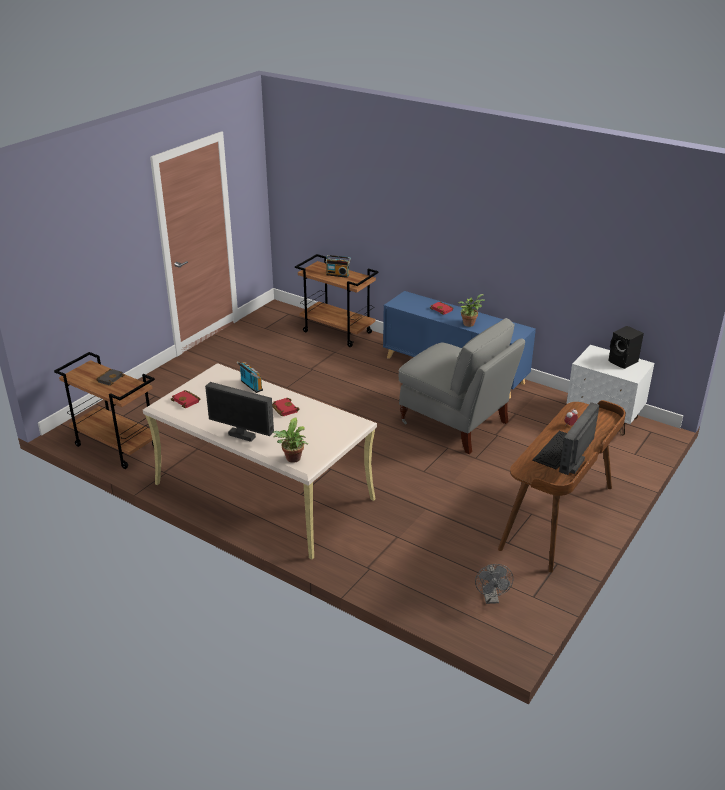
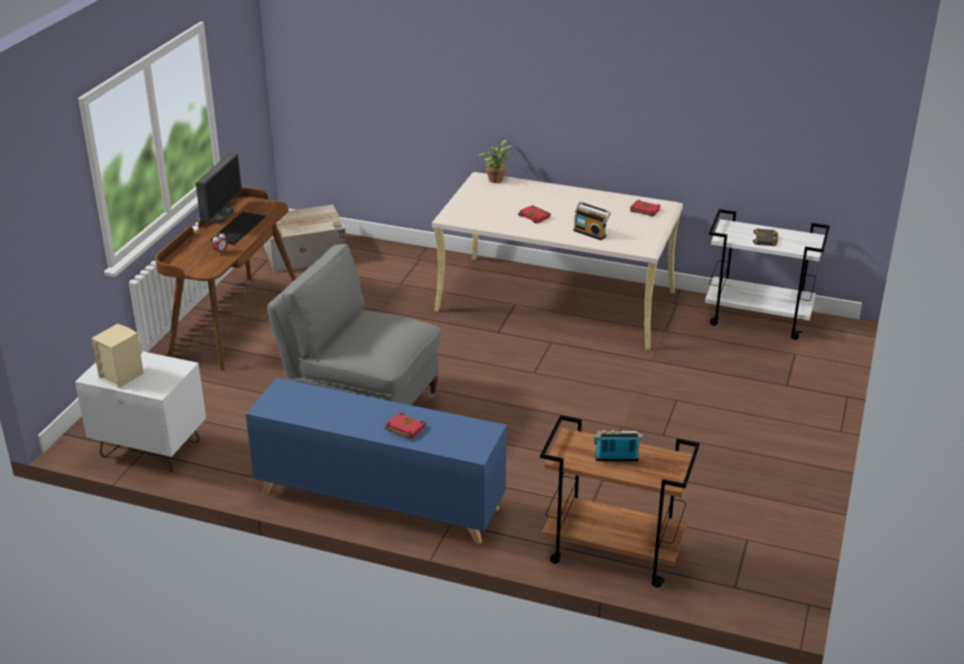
camera: 165 degrees right, 0 degrees up
(115, 446) = (758, 319): brown cart -> white cart
(242, 435) = (558, 190): monitor -> none
(469, 323) = (354, 406): potted plant -> none
(491, 598) = (304, 254): grey fan -> cardboard box
(623, 362) = (121, 375): black speaker -> beige speaker

